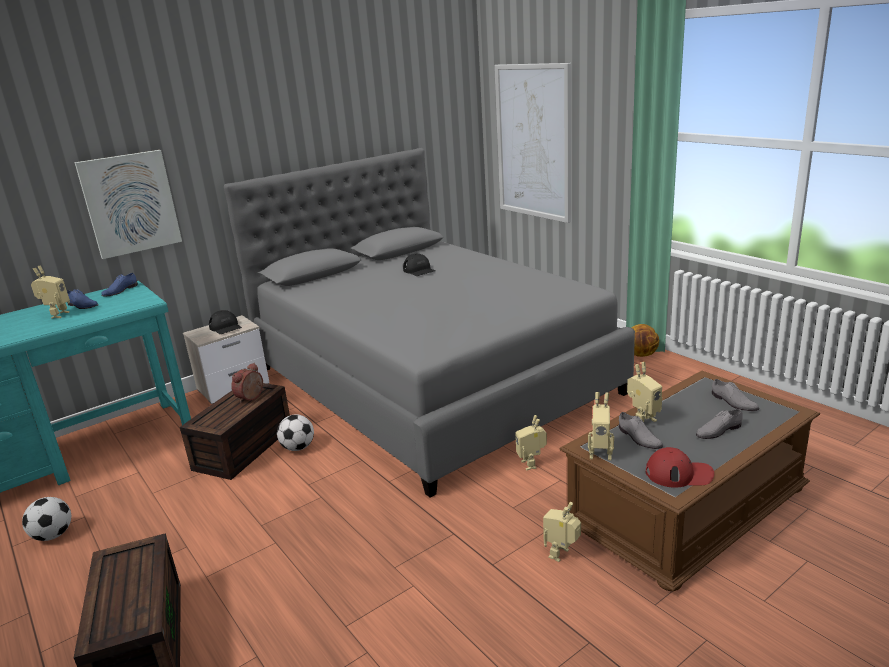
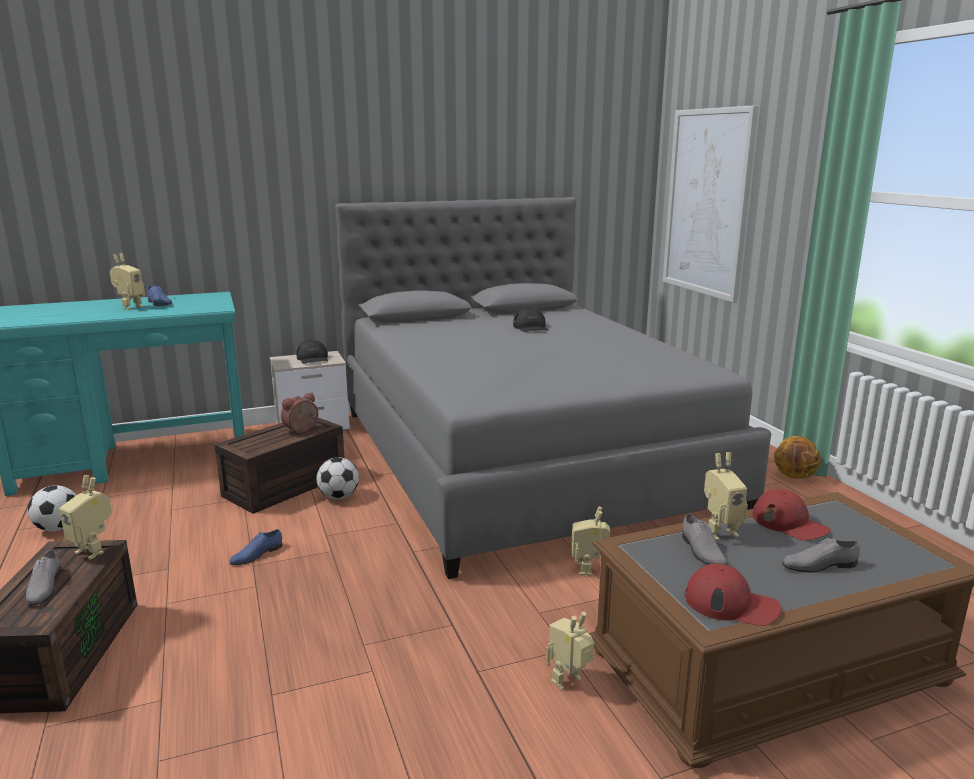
camera: 15 degrees right, 5 degrees down
(119, 290) = (204, 297): blue shoe -> blue shoe (256, 554)
(130, 203) = (234, 209): picture -> none
(600, 453) = (639, 558): toy robot -> toy robot (93, 550)
(684, 403) = (790, 523): none -> red cap
(733, 402) = (861, 536): grey shoe -> grey shoe (44, 587)

